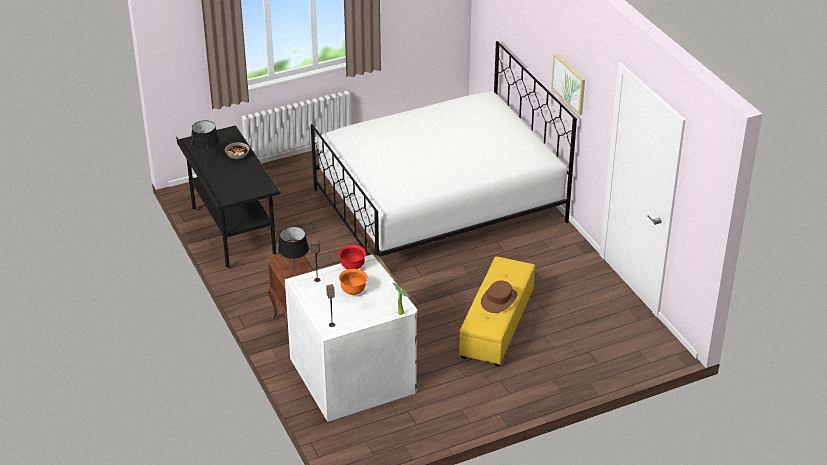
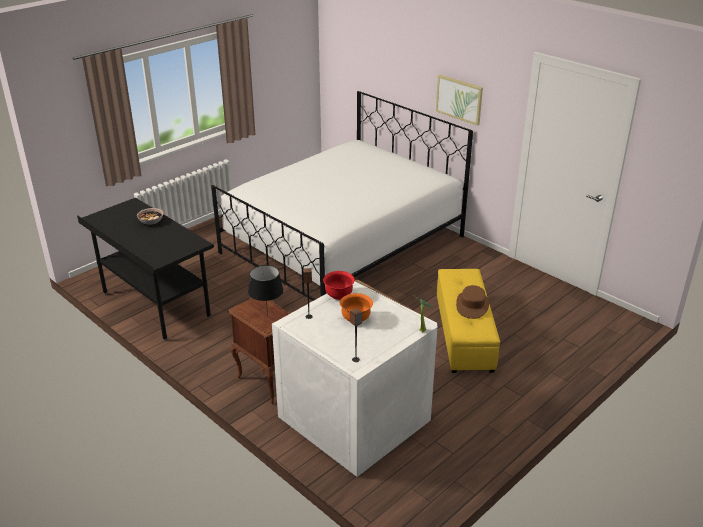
camera: 20 degrees left, 5 degrees down
(207, 162) = (120, 232): black table lamp -> none

